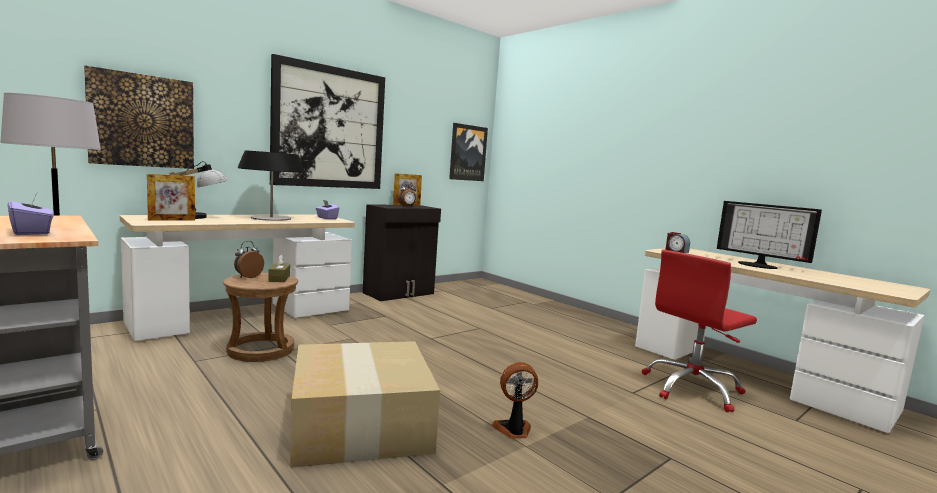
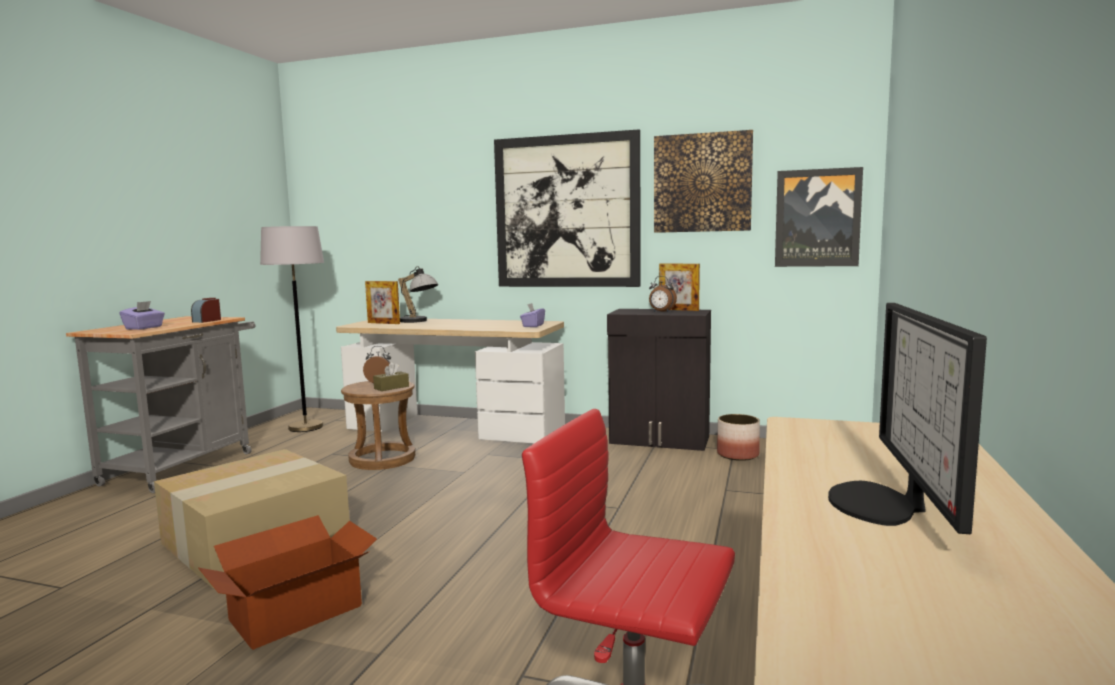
camera: 60 degrees right, 0 degrees up
(142, 121) = (392, 232): picture -> picture (702, 183)
(271, 218) = (474, 324): table lamp -> none
(452, 292) = (738, 455): none -> planter
(513, 430) = (294, 612): fan -> cardboard box
(676, 251) = (850, 431): alarm clock -> alarm clock (207, 321)

